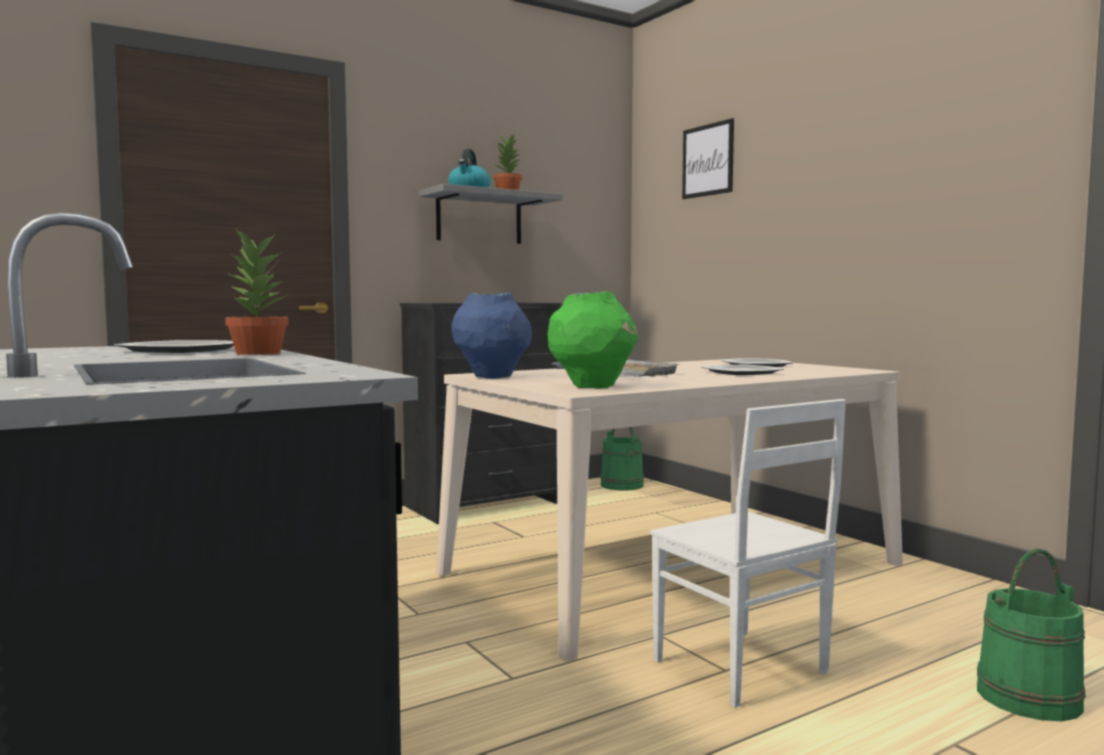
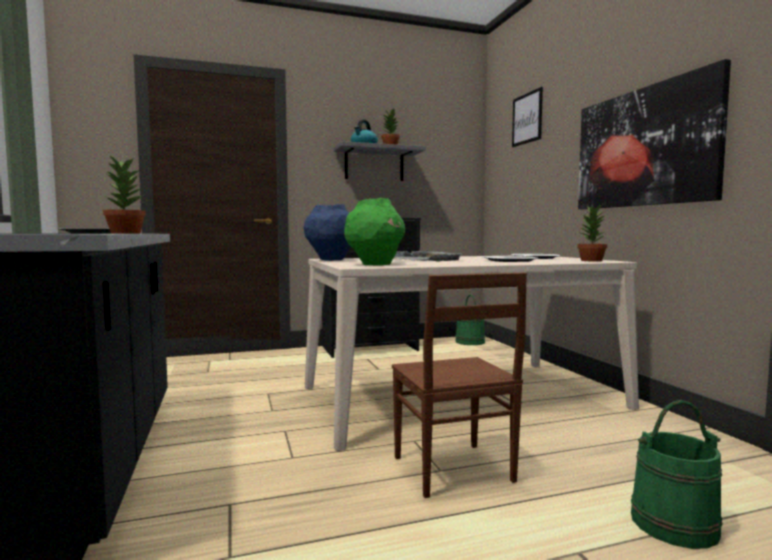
camera: 15 degrees right, 0 degrees up
(740, 668) = (452, 470): white chair -> brown chair
(842, 370) = (591, 260): none -> potted plant
(895, 219) = (643, 147): none -> picture

